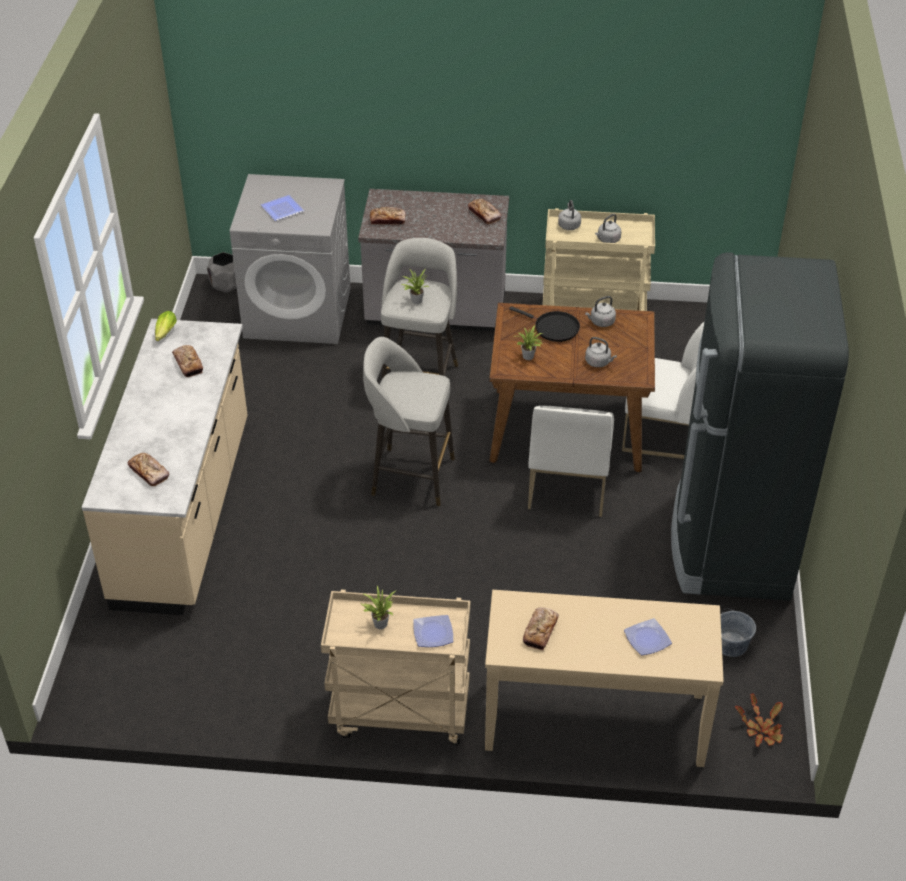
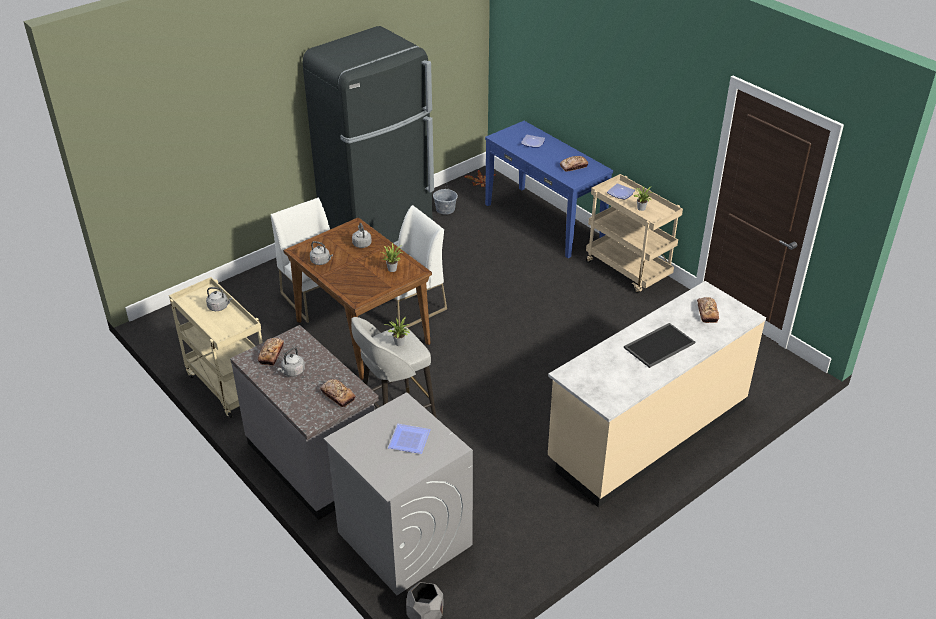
camera: 135 degrees left, 5 degrees down
(164, 334) = (611, 398): lettuce -> none
(167, 407) = (659, 344): none -> tray
(188, 364) = (616, 366): bread -> none
(410, 476) = (485, 365): grey stool -> none
(553, 328) = (351, 274): black frying pan -> none
(569, 225) = (220, 332): grey kettle -> grey kettle (292, 372)
(595, 722) = (544, 221): beige console table -> blue console table

